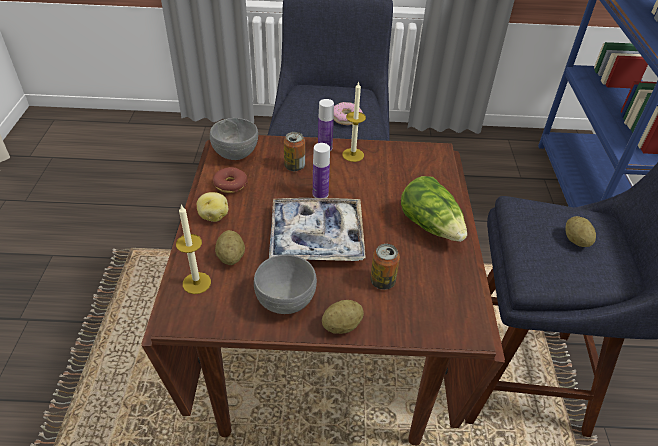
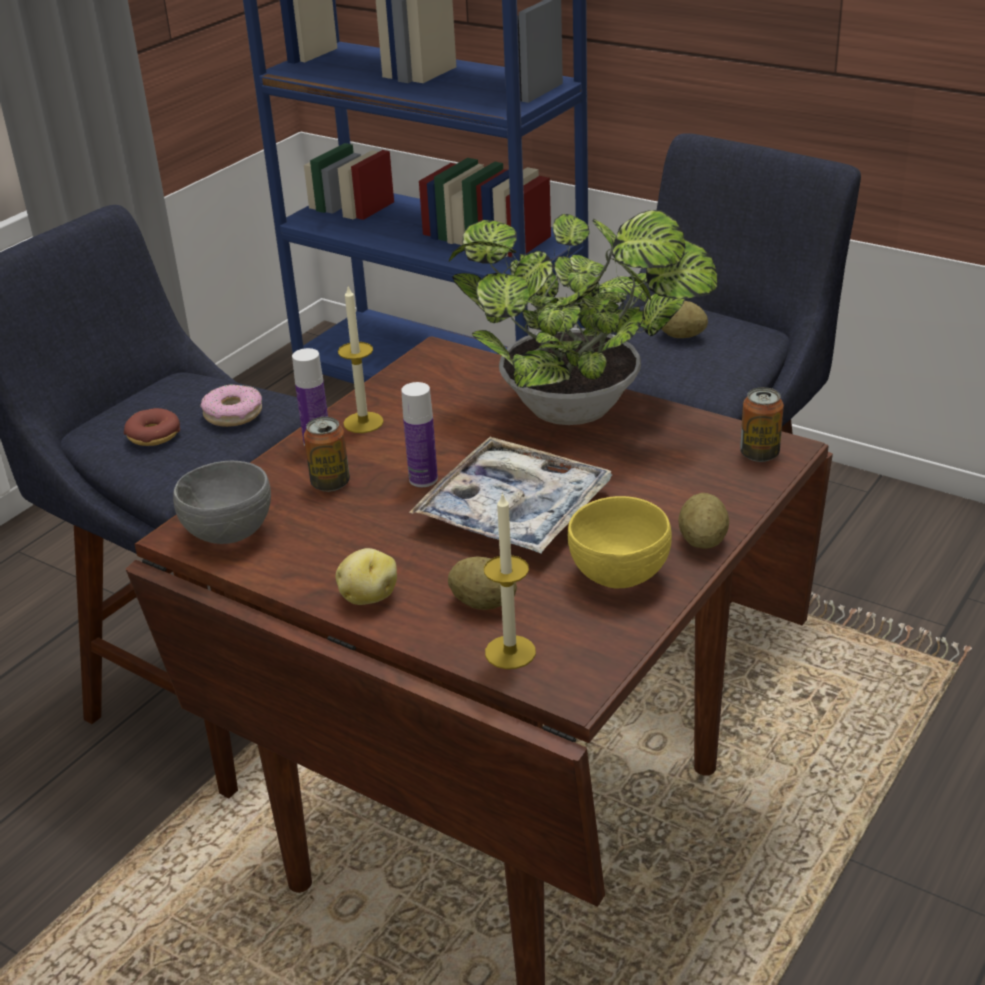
camera: 55 degrees left, 10 degrees down
(230, 184) = (305, 560): donut -> donut (153, 435)
(286, 301) = (621, 575): grey bowl -> yellow bowl
(382, 281) = (650, 483): can -> can (759, 454)
(431, 225) = (581, 410): lettuce -> potted plant

